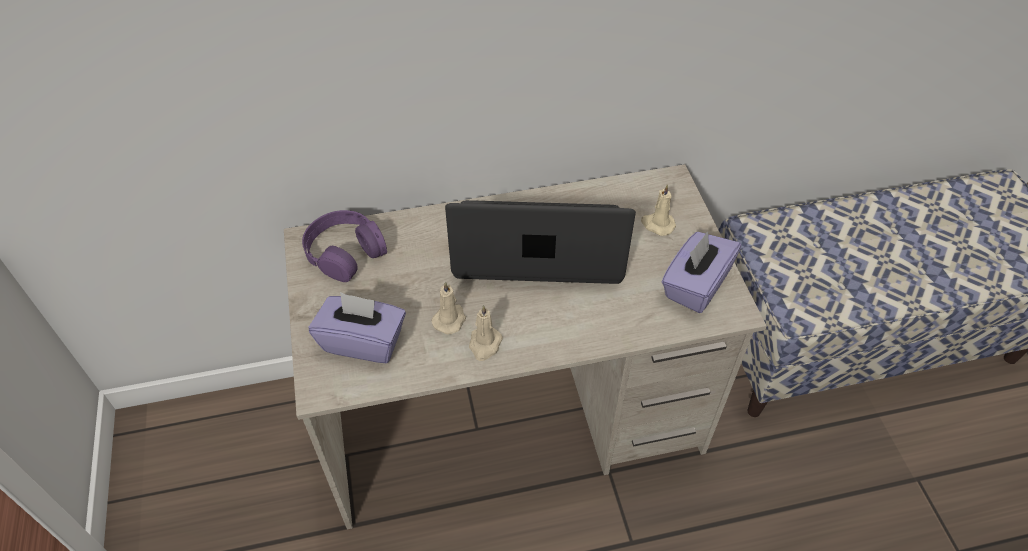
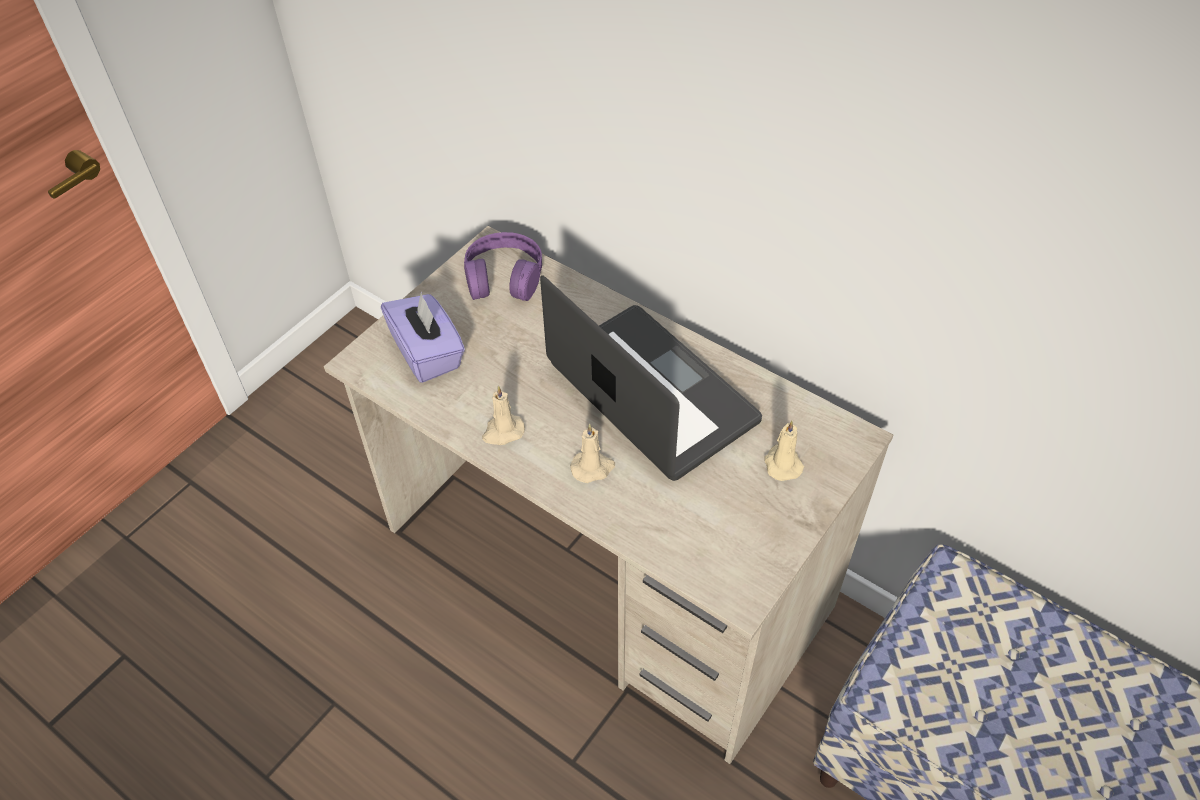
camera: 50 degrees right, 0 degrees up
(450, 319) = (505, 390): beige candle -> beige candle (593, 467)
(695, 285) = (737, 542): purple tissue box -> none

